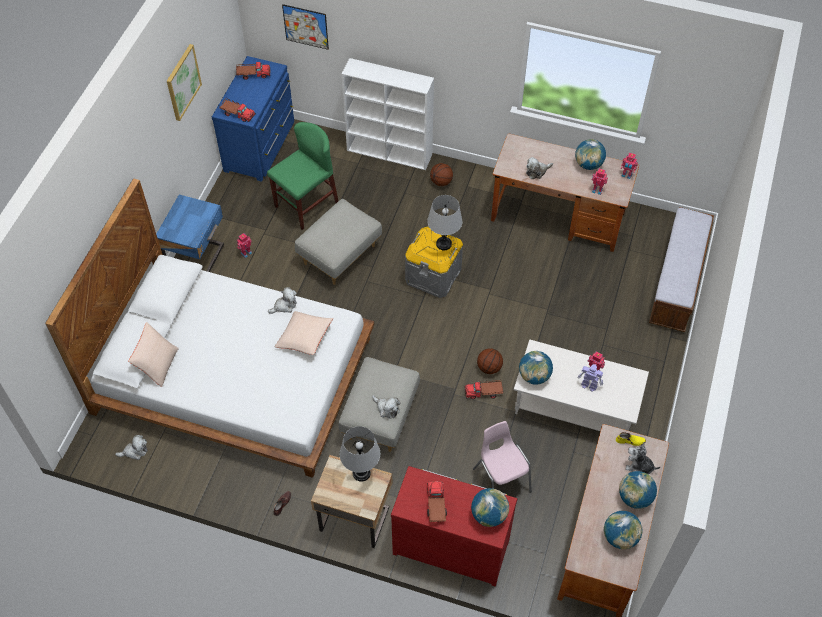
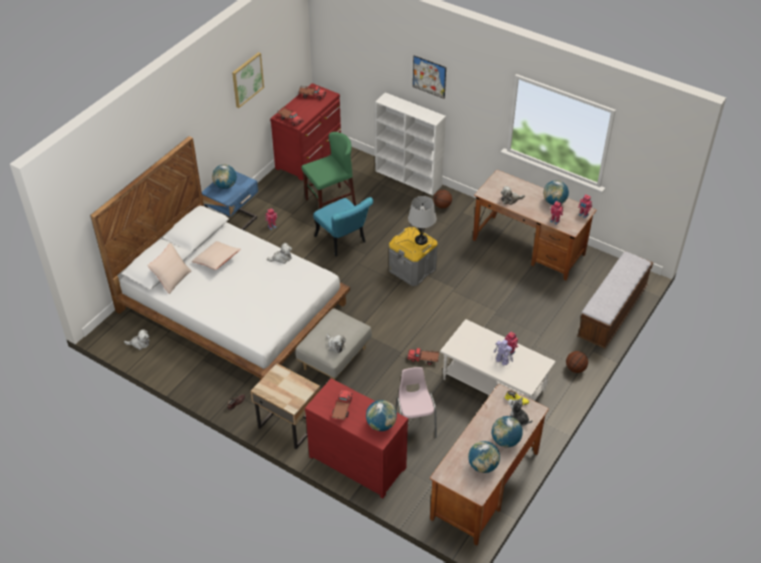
camera: 15 degrees right, 10 degrees down
(261, 146) = (310, 156): blue dresser -> red dresser
(304, 337) = (288, 282): beige pillow -> beige pillow (217, 260)
(305, 26) = (356, 62): picture -> picture (429, 77)
(340, 256) = (343, 242): grey ottoman -> turquoise chair
(361, 473) = (296, 380): grey table lamp -> none
(489, 368) = (434, 343): basketball -> basketball (575, 369)
(534, 376) = (459, 345): globe -> globe (225, 186)

